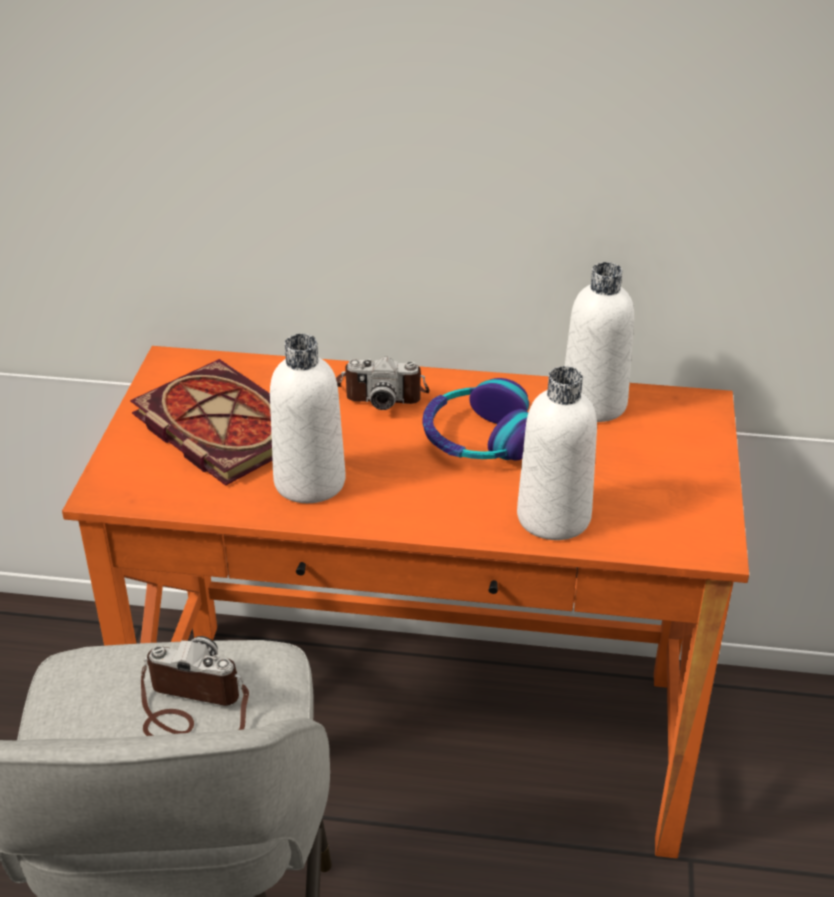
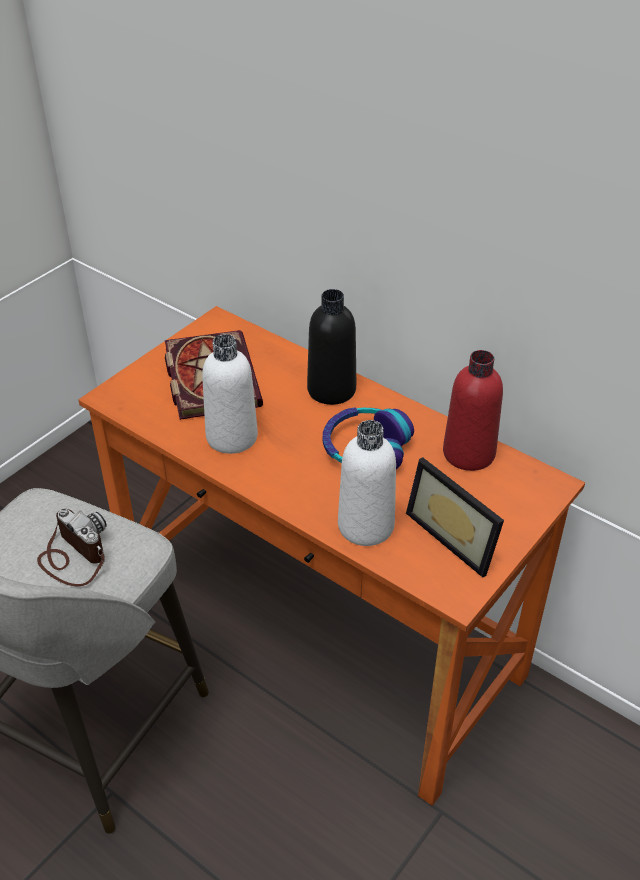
camera: 30 degrees right, 5 degrees up
(382, 391) = (331, 390): camera -> black bottle
(593, 404) = (468, 453): white bottle -> red bottle
(657, 489) = (457, 535): none -> picture frame

